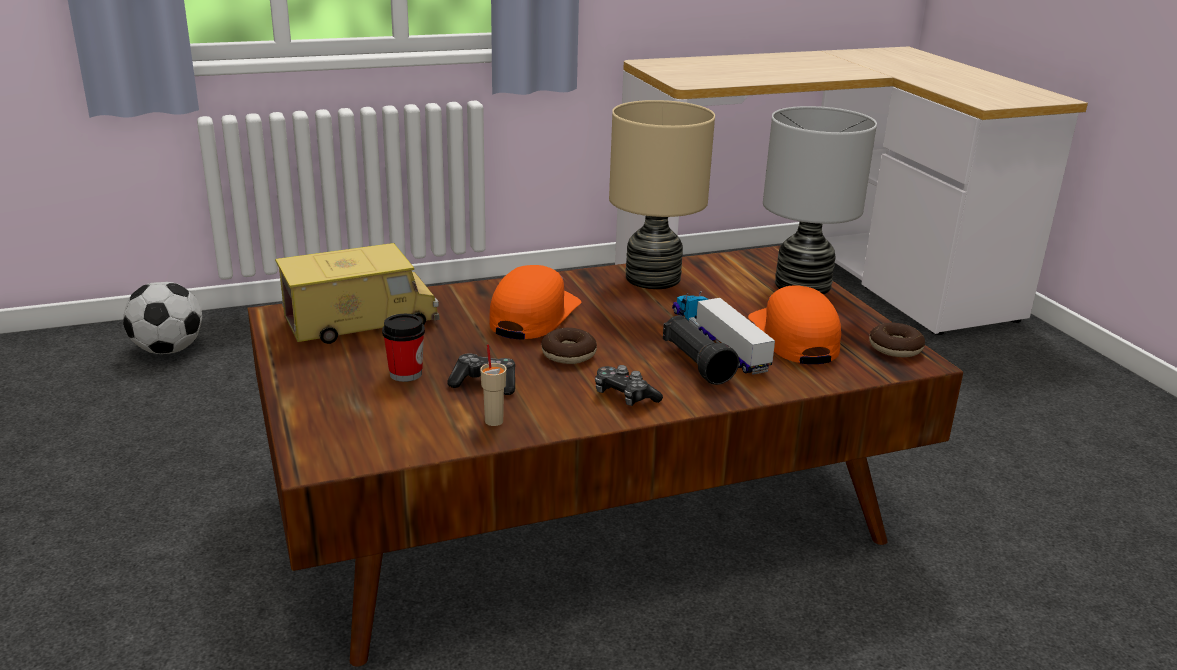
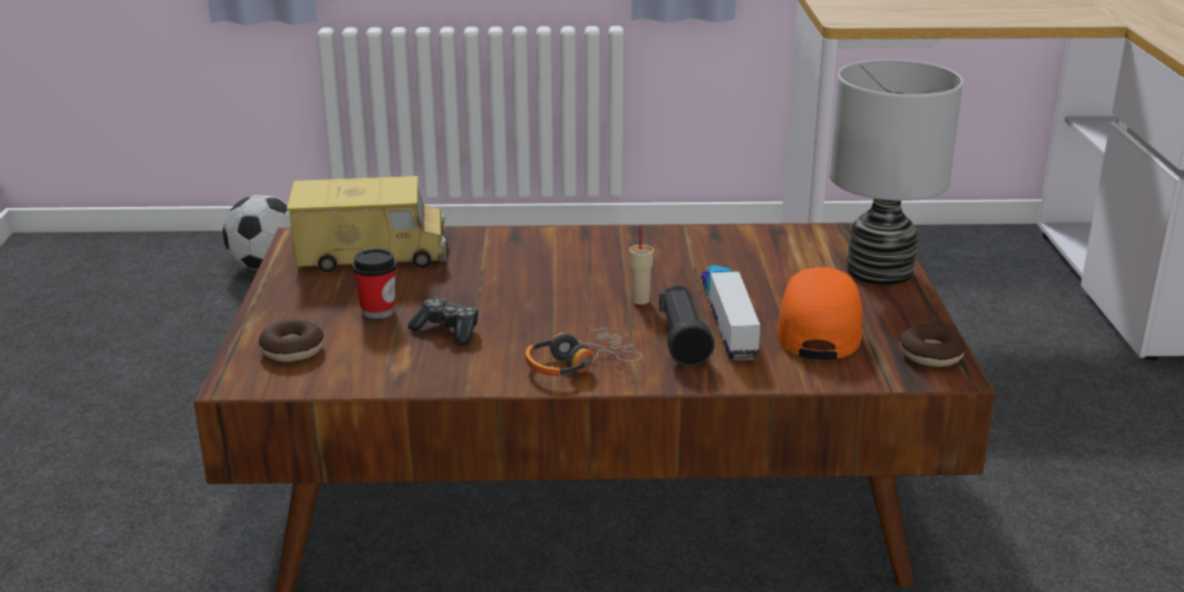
camera: 20 degrees right, 0 degrees up
(494, 420) = (429, 368): beige cup -> beige cup (640, 300)
(534, 315) = (549, 268): orange cap -> none
(568, 354) = (553, 313): donut -> donut (292, 350)
(624, 396) = (578, 363): game controller -> headphones
(653, 278) = (710, 244): beige table lamp -> none

